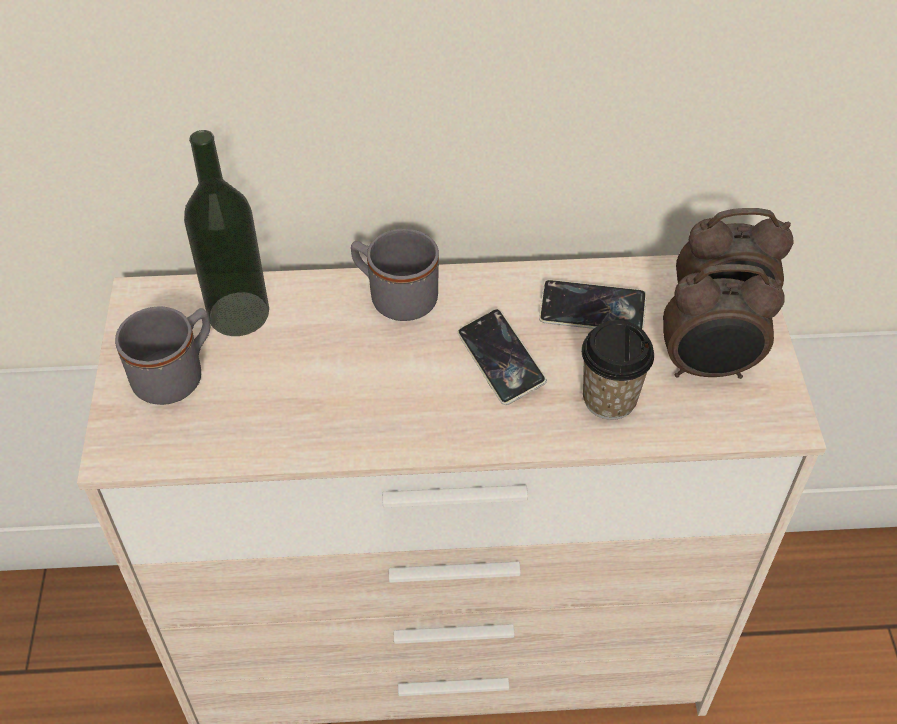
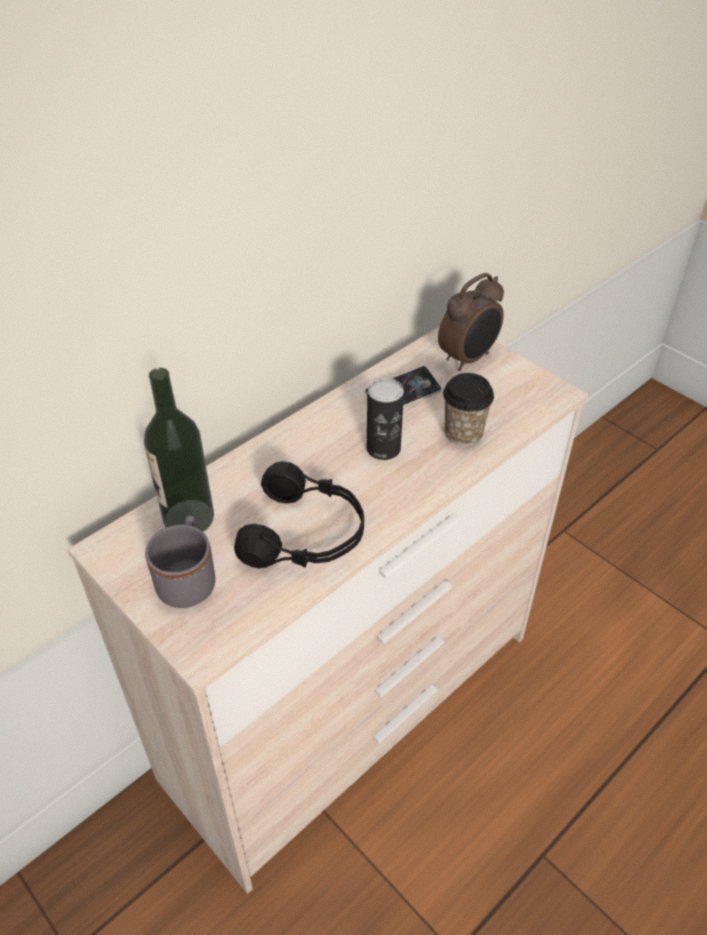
camera: 40 degrees left, 5 degrees down
(324, 402) = (306, 534): none -> black headphones
(395, 297) = (281, 450): grey mug -> none
(500, 361) = (383, 448): phone -> can
(708, 369) = (494, 389): alarm clock -> none

